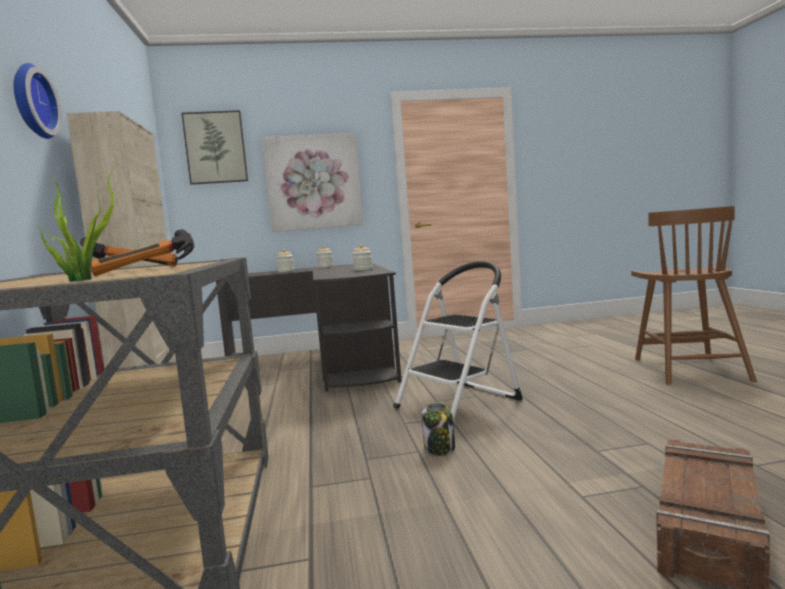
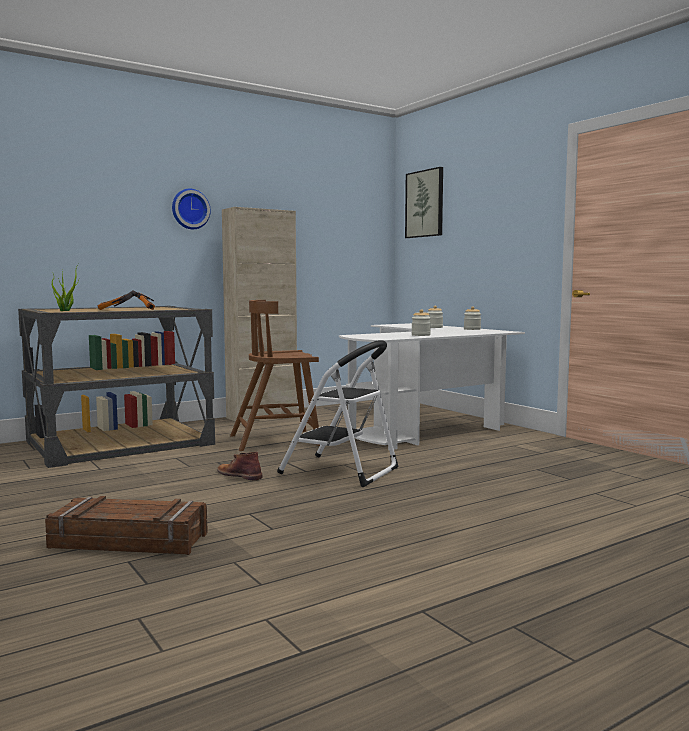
camera: 65 degrees right, 0 degrees up
(313, 182) = (488, 237): picture -> none
(325, 363) = (427, 424): black desk -> white desk
(440, 448) = (239, 475): jar -> brown boot
(688, 368) = (559, 552): brown chair -> brown chair (277, 440)

